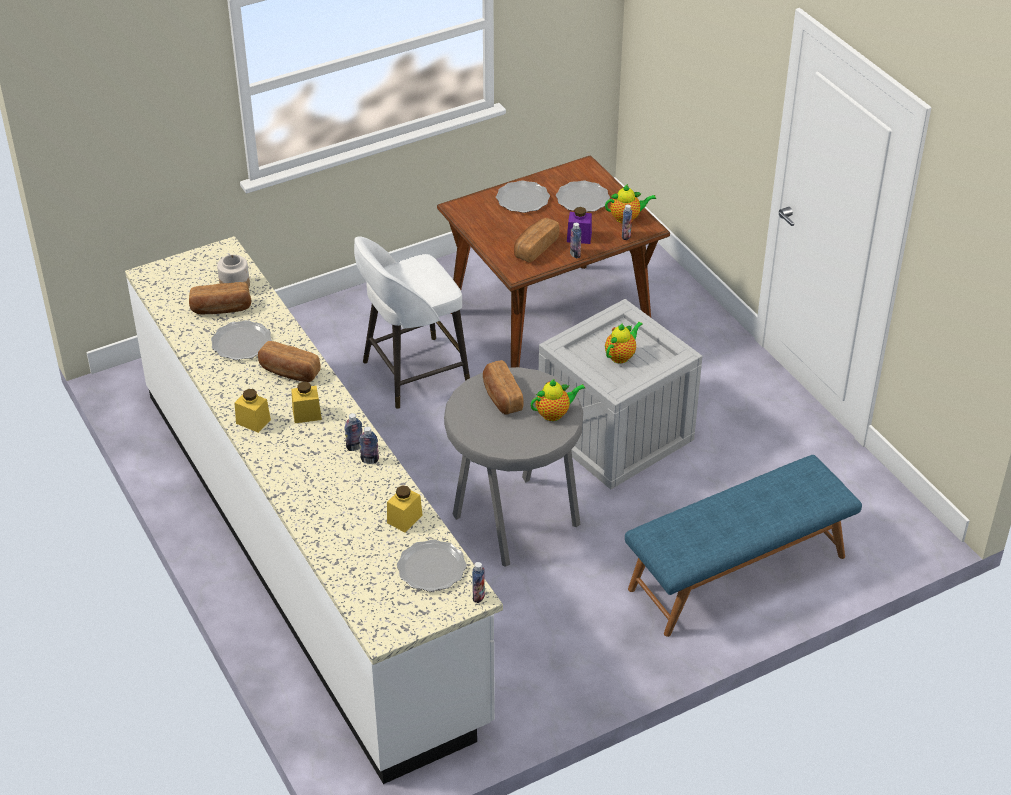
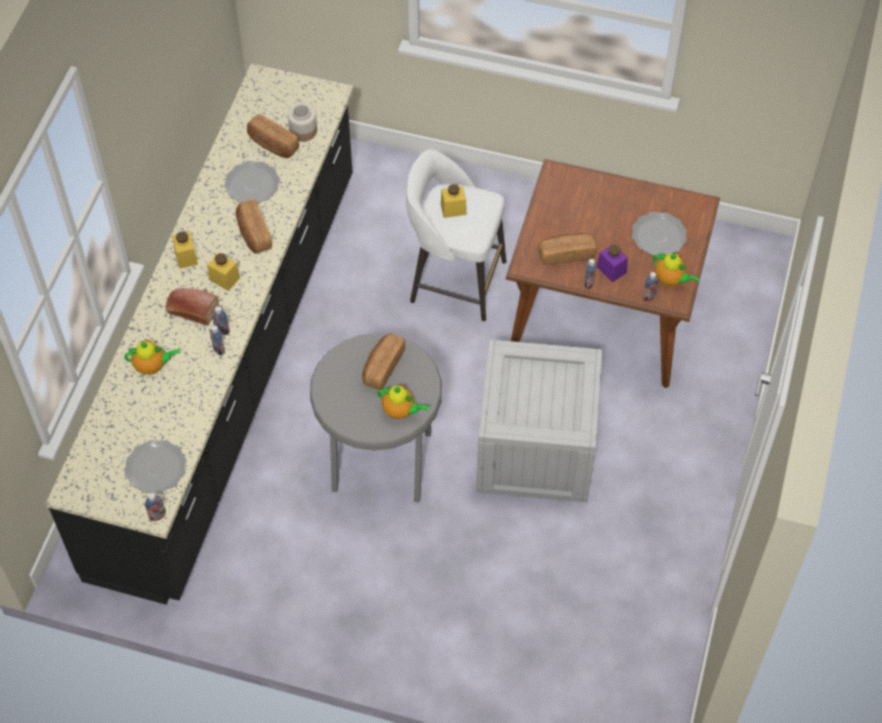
camera: 45 degrees right, 15 degrees up
(308, 549) = (230, 368): white counter -> black counter
(309, 451) = (191, 310): none -> bread
(404, 519) = (185, 415): yellow jar -> yellow jar (453, 209)
(523, 199) = (612, 202): plate -> none
(621, 356) = (539, 397): teapot -> teapot (153, 366)
(738, 573) = (481, 637): blue bench -> none

